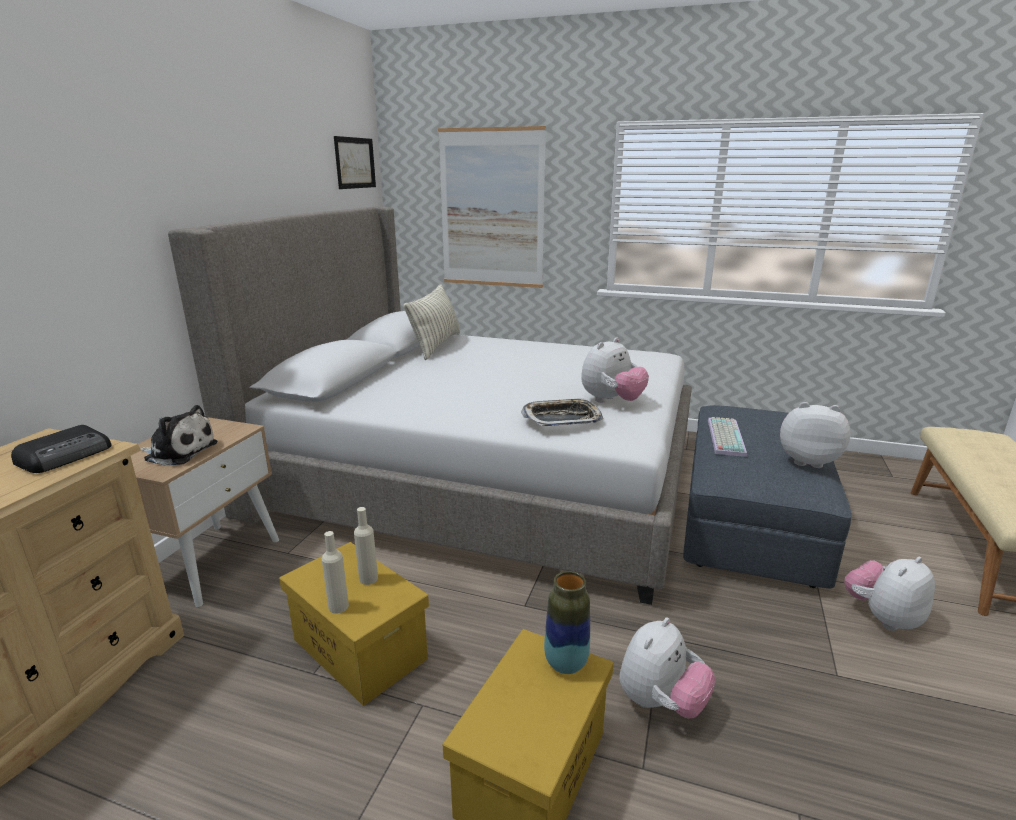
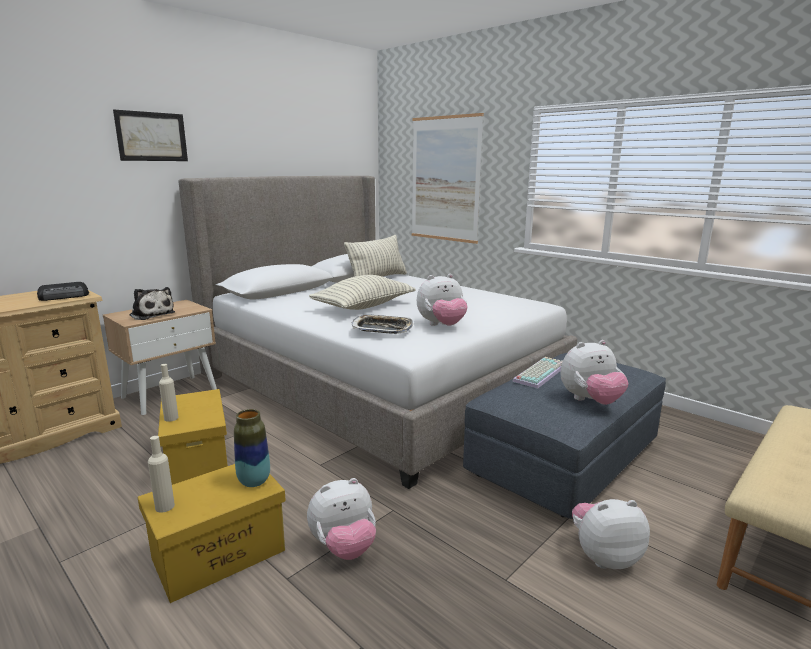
camera: 25 degrees right, 5 degrees down
(355, 163) = (351, 144): picture -> picture (152, 136)
(368, 578) = (204, 409): beige bottle -> beige bottle (165, 506)
(485, 389) = (364, 307): none -> pillow
(806, 460) = (590, 401): plush toy -> plush toy turned 120 degrees clockwise

